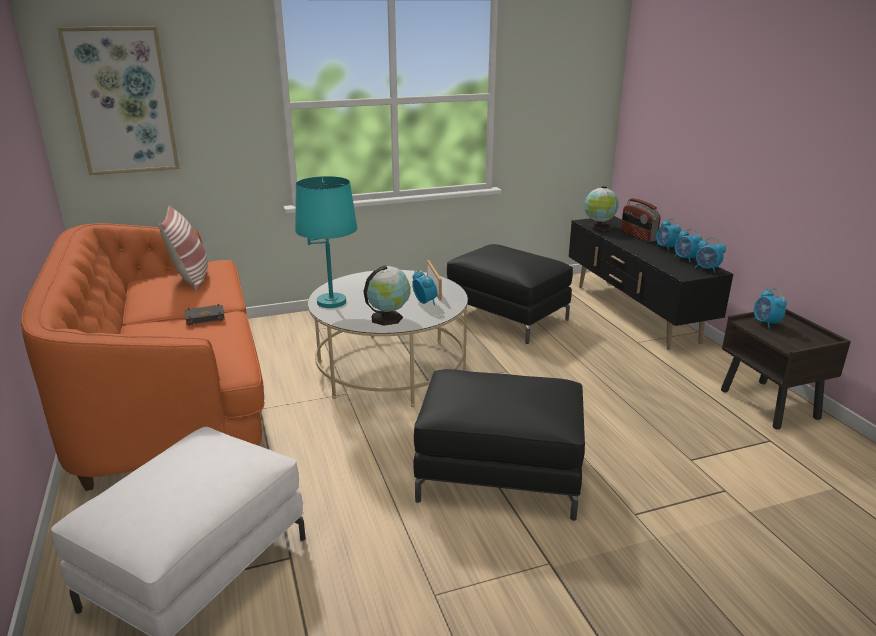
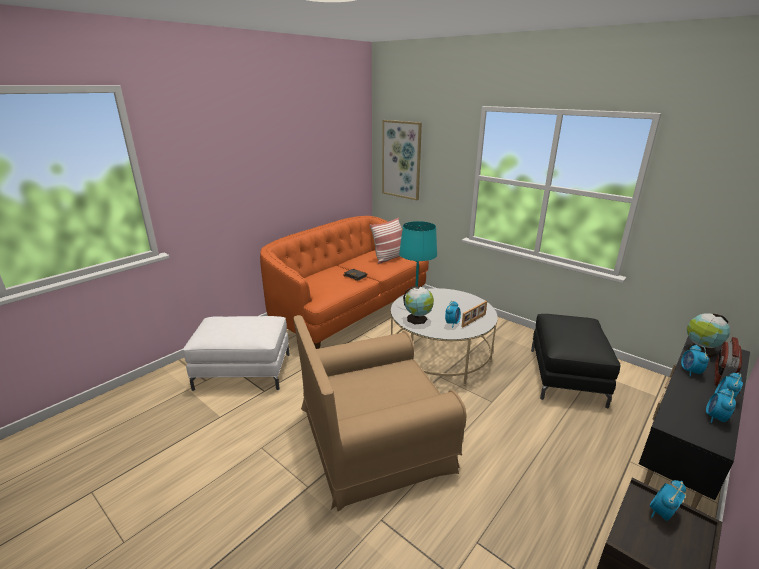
camera: 60 degrees right, 0 degrees up
(499, 475) = (373, 437): black ottoman -> brown armchair
(707, 269) = (712, 438): alarm clock -> alarm clock (690, 371)

